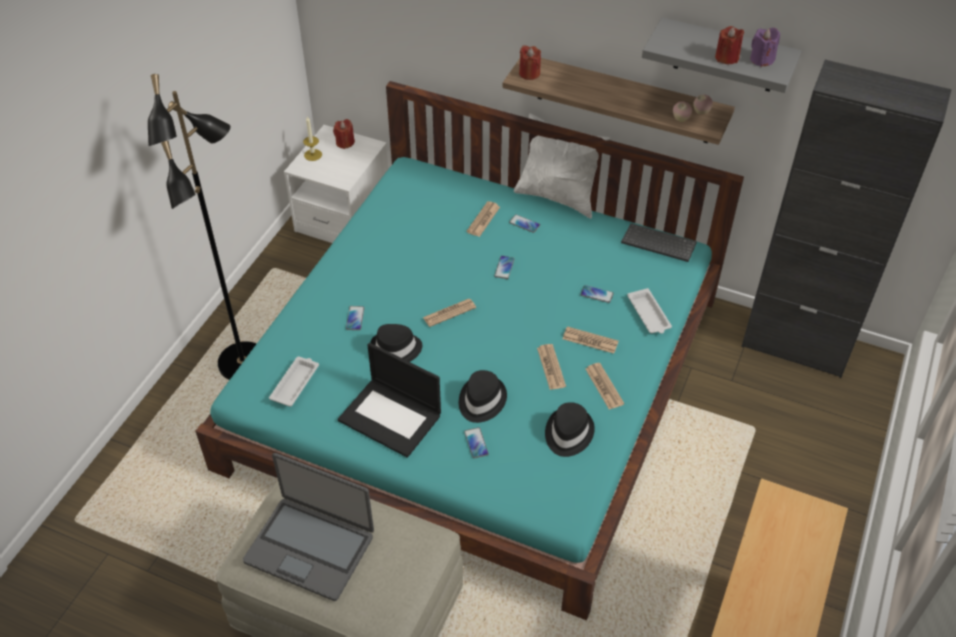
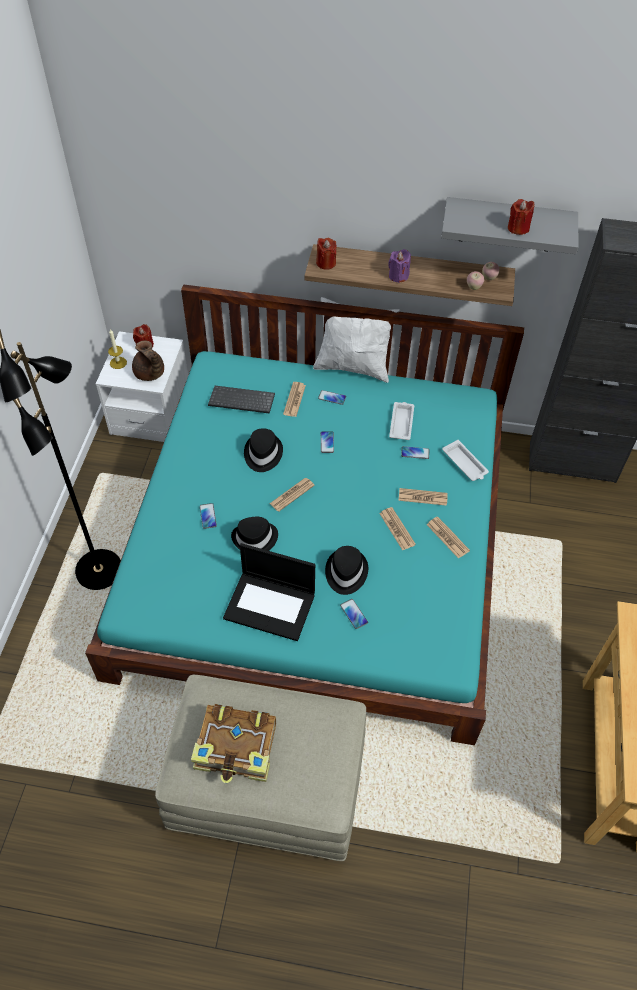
camera: 15 degrees left, 5 degrees up
(295, 383) = (173, 590): white tray -> white tray (401, 422)
(310, 547) = (237, 748): laptop -> book
(341, 171) = (150, 374): none -> brown teapot
(568, 433) = (430, 588): black hat -> black hat (262, 454)
(657, 244) = (452, 397): keyboard -> keyboard (240, 401)
(762, 59) = (548, 225): purple candle -> purple candle (398, 276)

